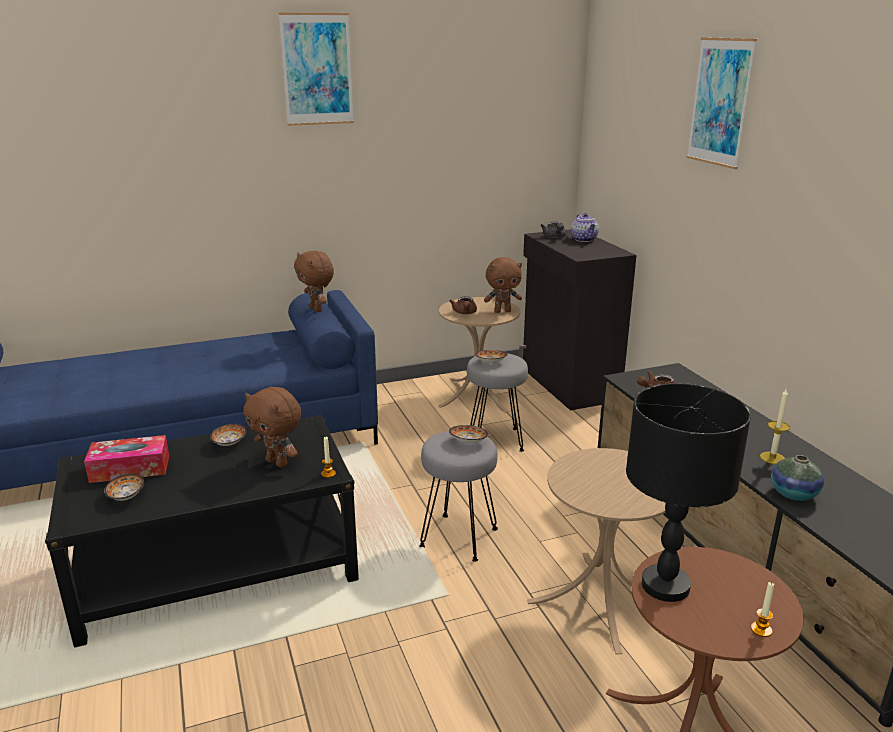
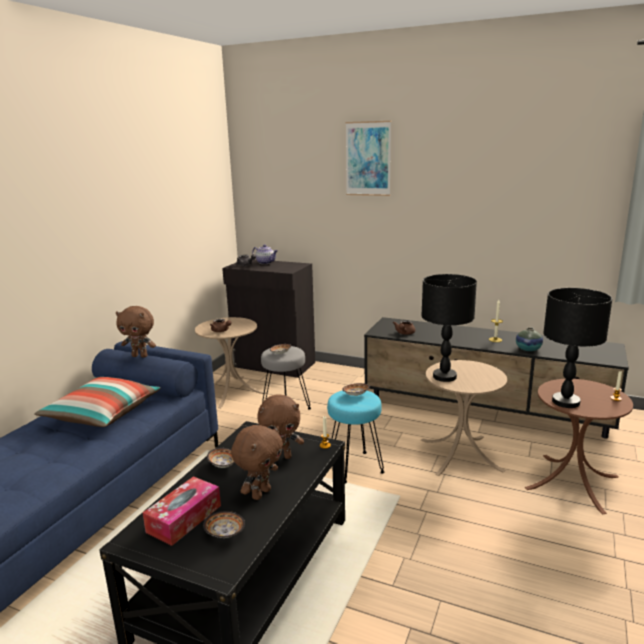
camera: 45 degrees left, 5 degrees down
(247, 356) = (102, 414): none -> pillow
(317, 69) = (84, 155): picture -> none
(458, 537) = (354, 467): grey stool -> turquoise stool
(502, 311) = (242, 323): brown plush toy -> brown plush toy (260, 493)
(580, 469) = (444, 377): none -> black table lamp

